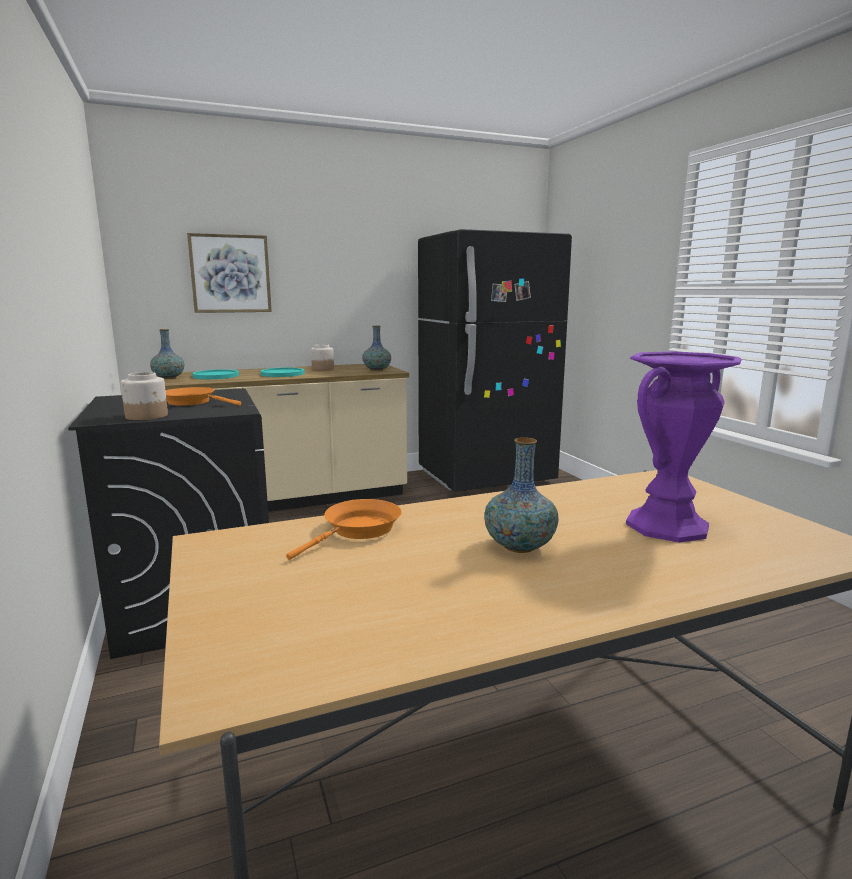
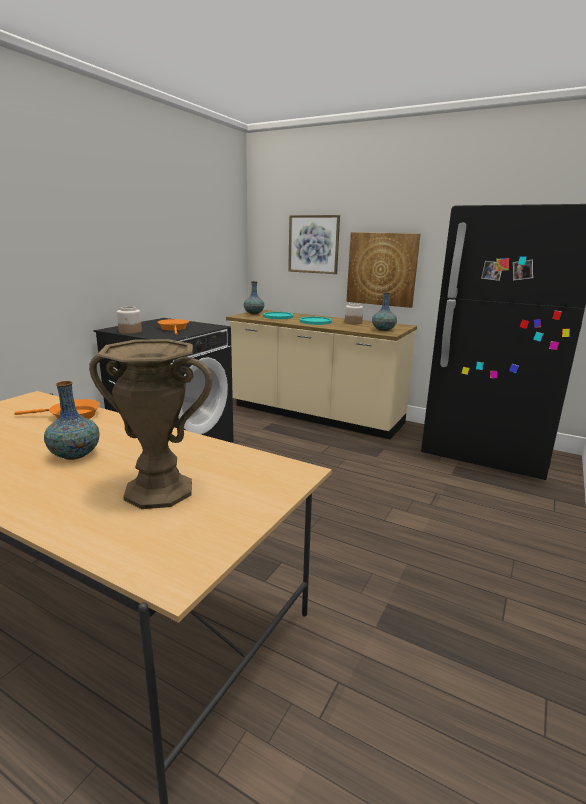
camera: 50 degrees right, 5 degrees up
(330, 302) = (382, 269): none -> picture
(666, 525) = (159, 490): purple vase -> brown vase

